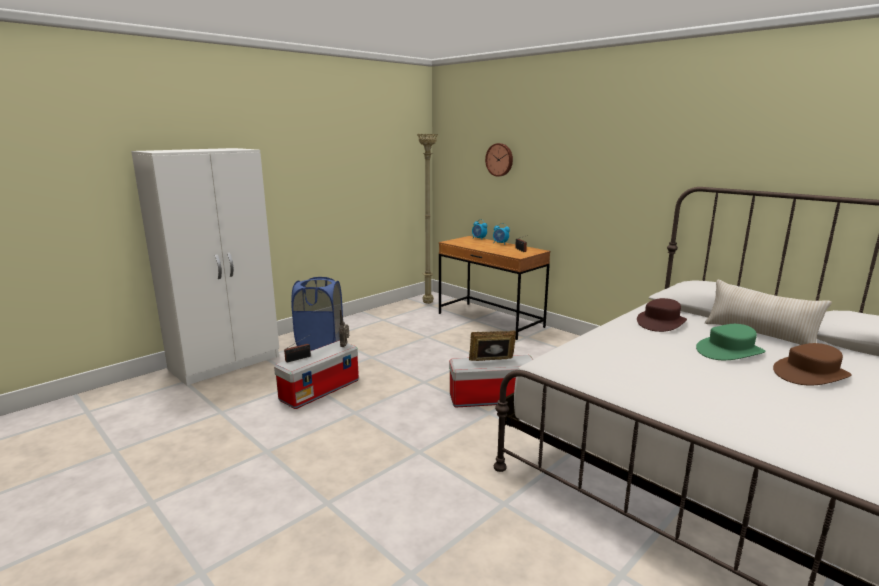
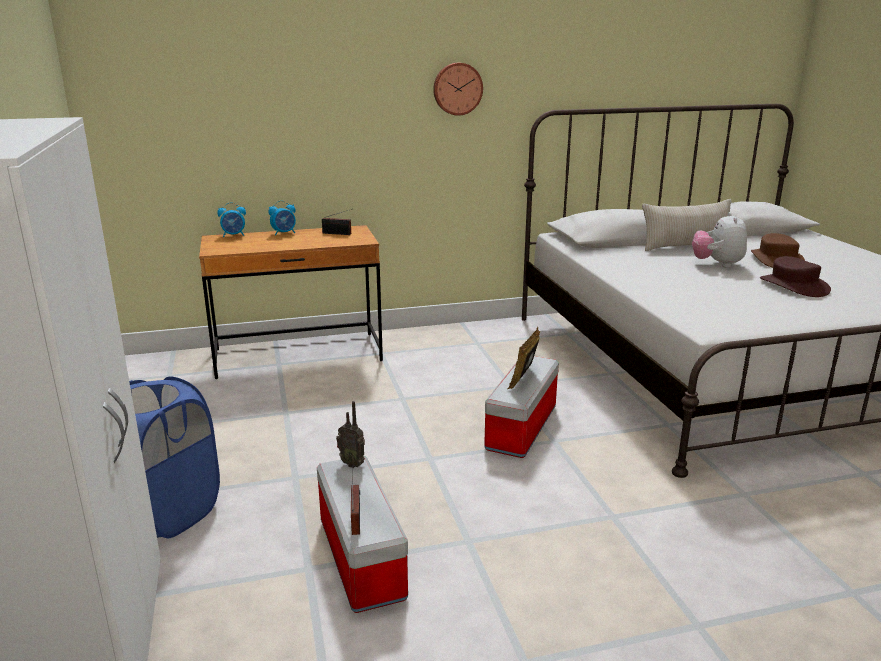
camera: 60 degrees left, 5 degrees up
(428, 303) = (162, 374): beige floor lamp -> none
(500, 159) = (246, 98): wall clock -> wall clock (457, 89)
(661, 322) = (629, 262): brown hat -> brown hat (793, 286)
(730, 351) = (717, 264): green hat -> plush toy

